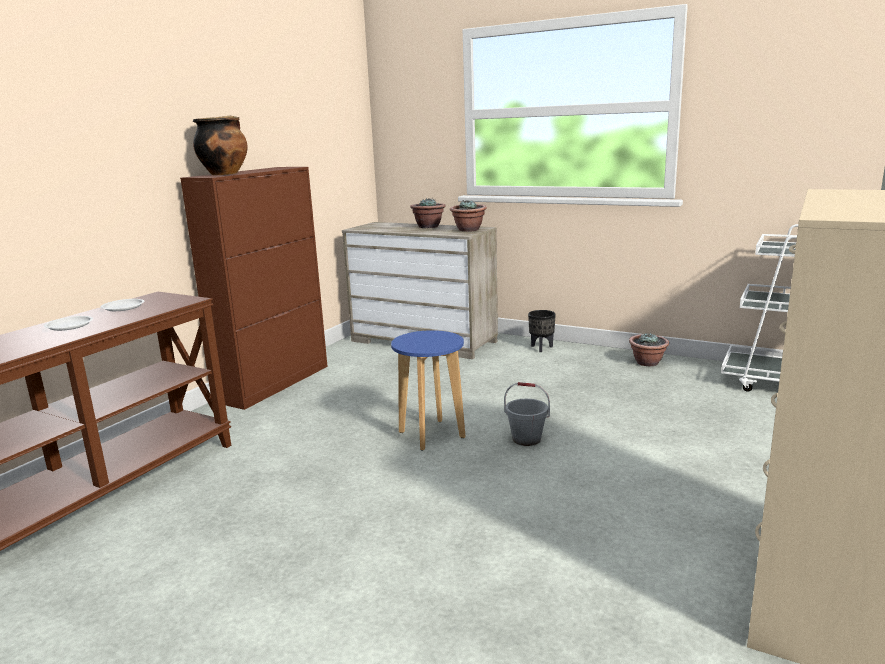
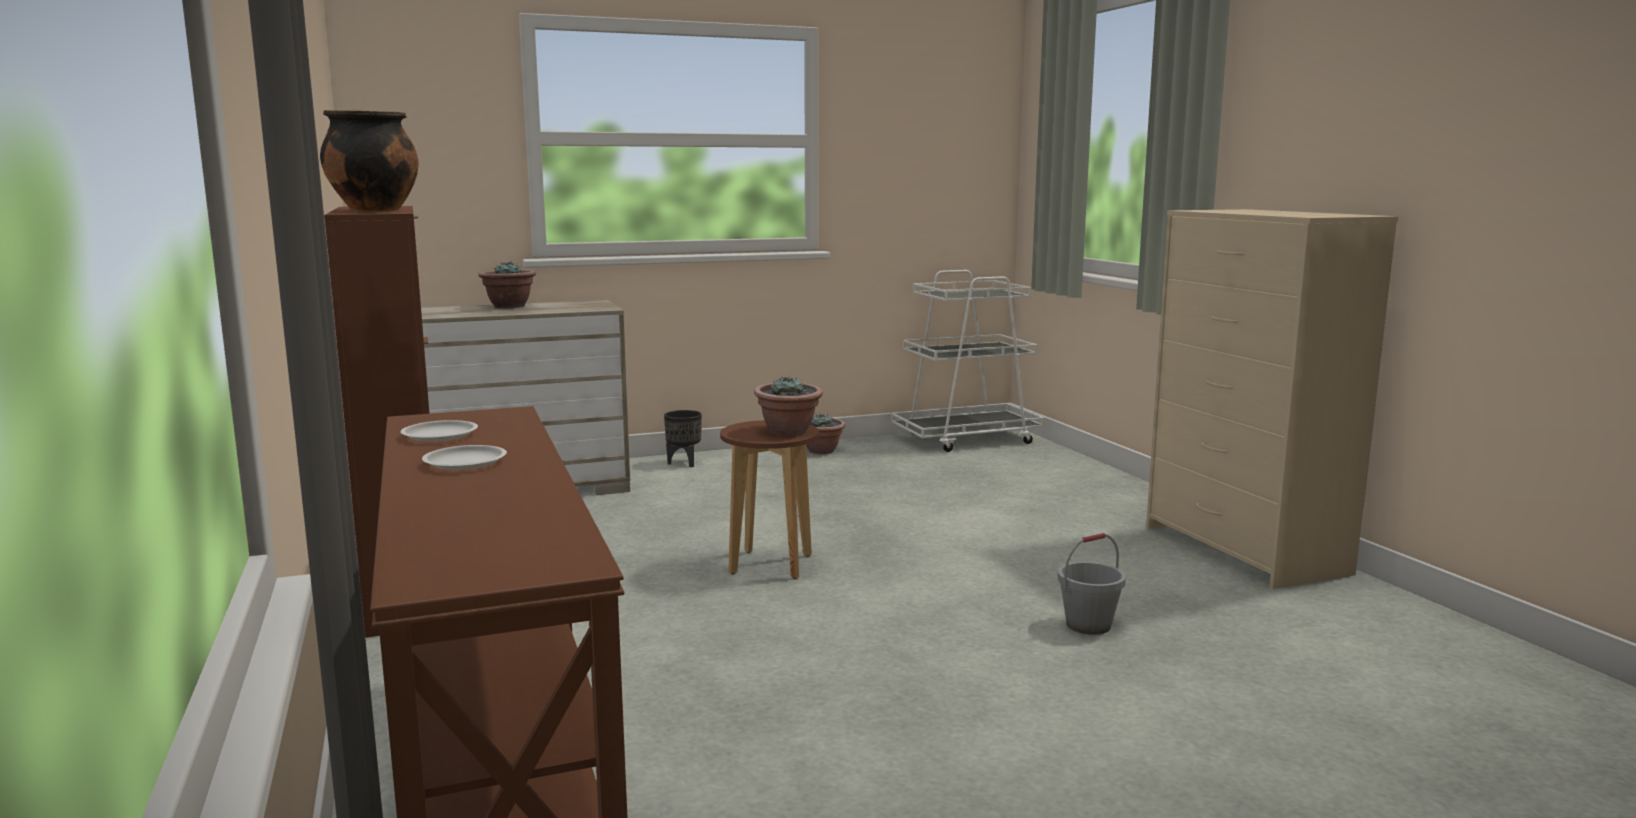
camera: 50 degrees left, 5 degrees down
(431, 435) = (771, 564): blue stool -> brown stool
(468, 230) = (588, 304): potted plant -> potted plant (789, 431)
(527, 439) = (868, 537): grey bucket -> grey bucket (1088, 625)

